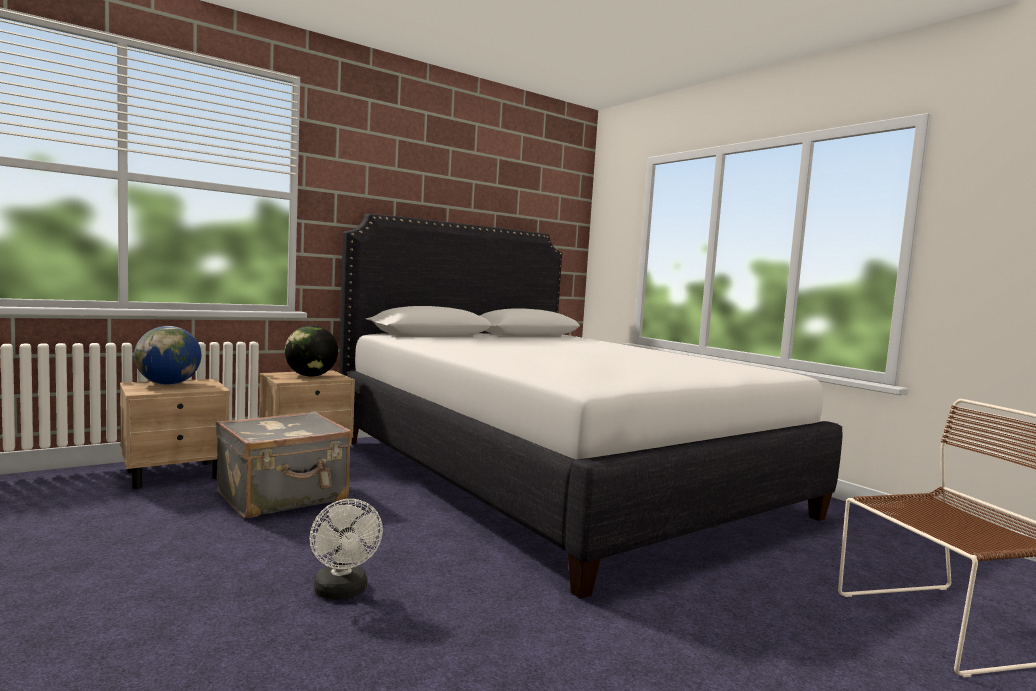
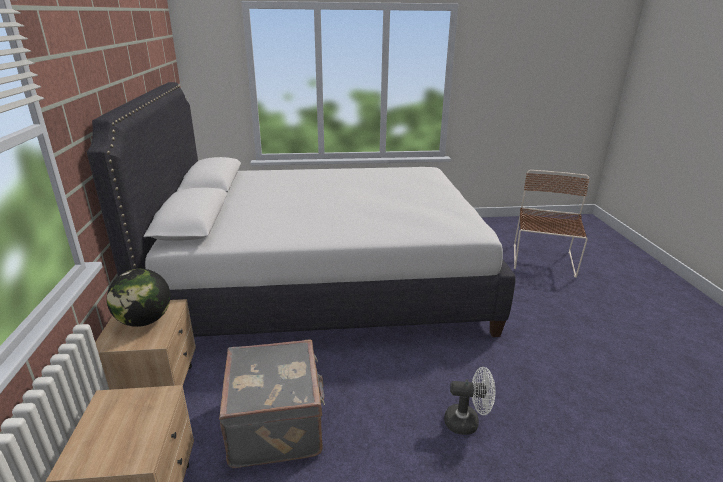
camera: 60 degrees left, 20 degrees up
(168, 384) = (105, 432): globe -> none

